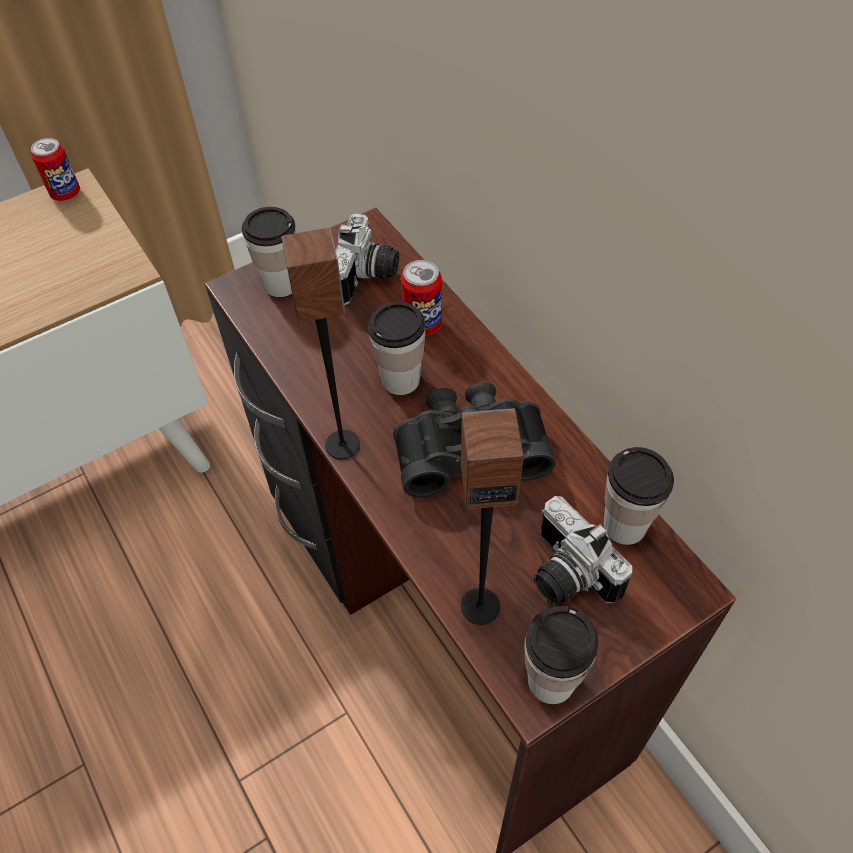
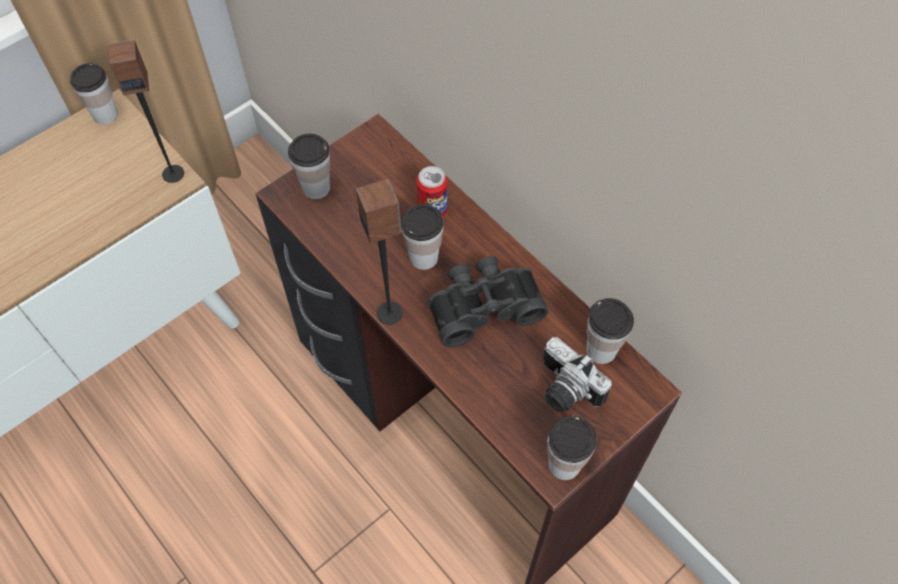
camera: 10 degrees left, 5 degrees up
(66, 193) = (105, 114): can -> cup
(368, 278) = (383, 175): camera -> none
(480, 605) = (508, 419): speaker -> speaker (173, 173)

